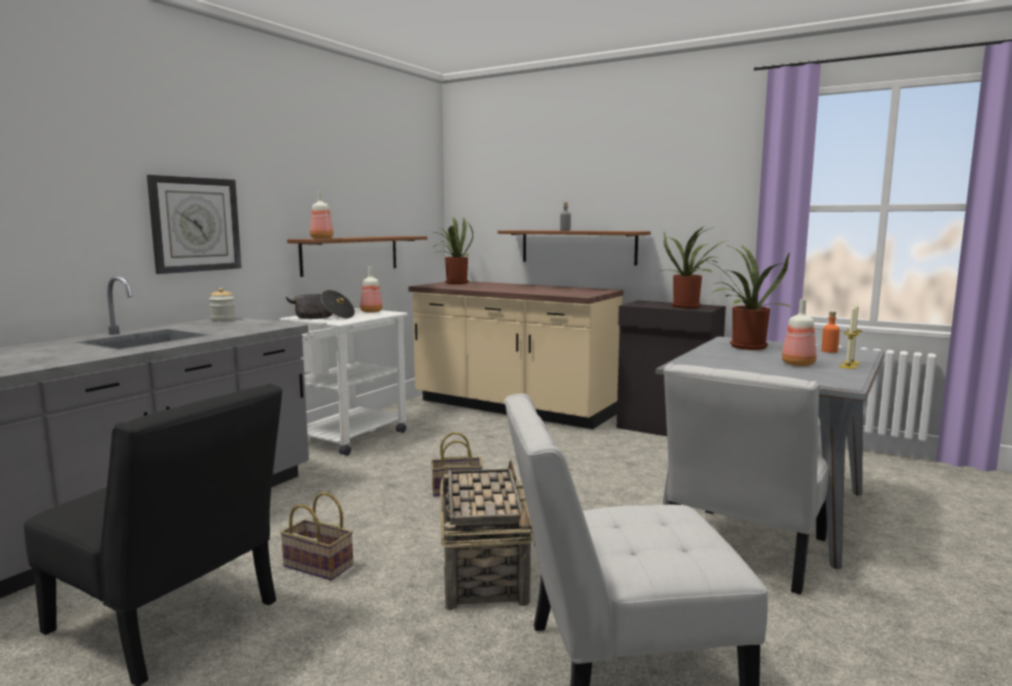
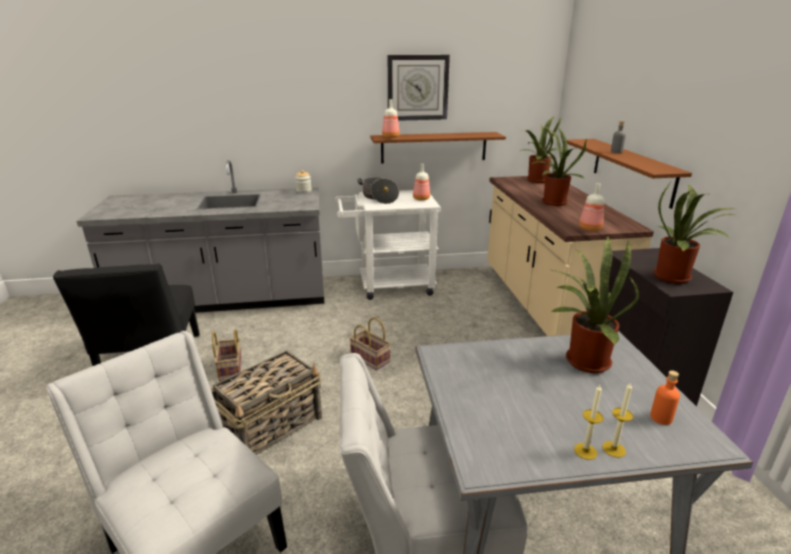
camera: 50 degrees right, 15 degrees up
(195, 224) = (294, 125): wall clock -> wall clock (417, 88)
(516, 289) = (551, 203): none -> potted plant
(799, 364) = (545, 414): bottle -> bottle (591, 229)

